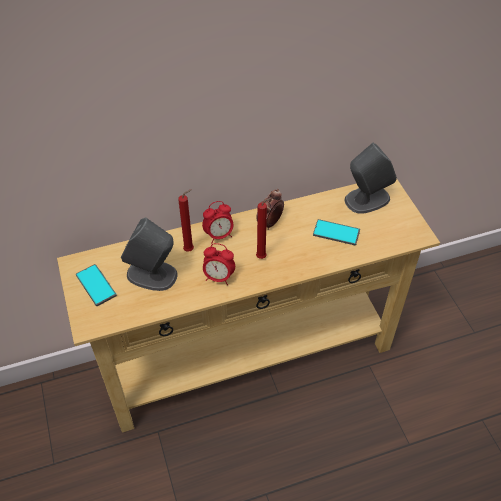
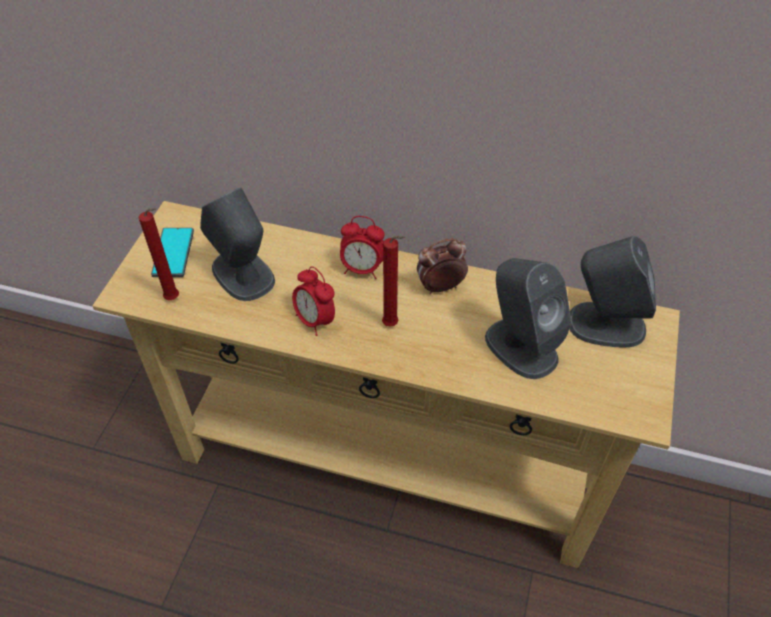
camera: 35 degrees right, 0 degrees up
(190, 250) = (312, 268): red candle -> red candle (174, 299)
(336, 232) = (520, 347): phone -> grey speaker

